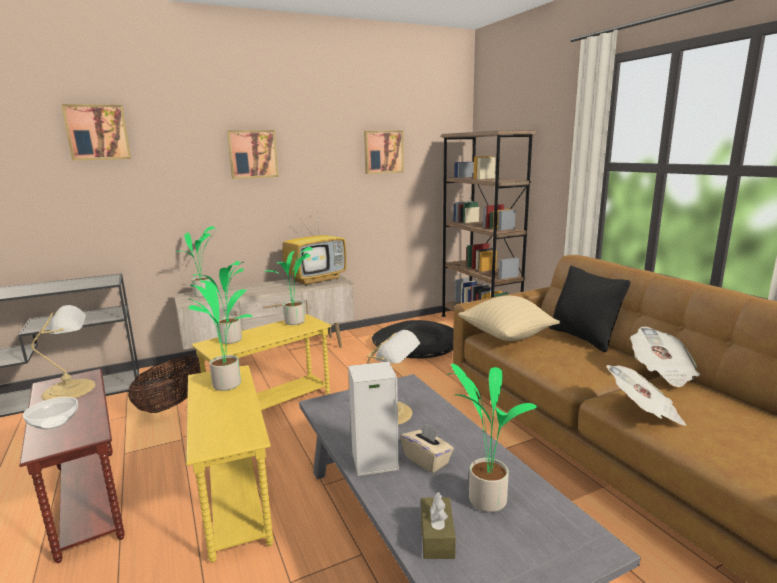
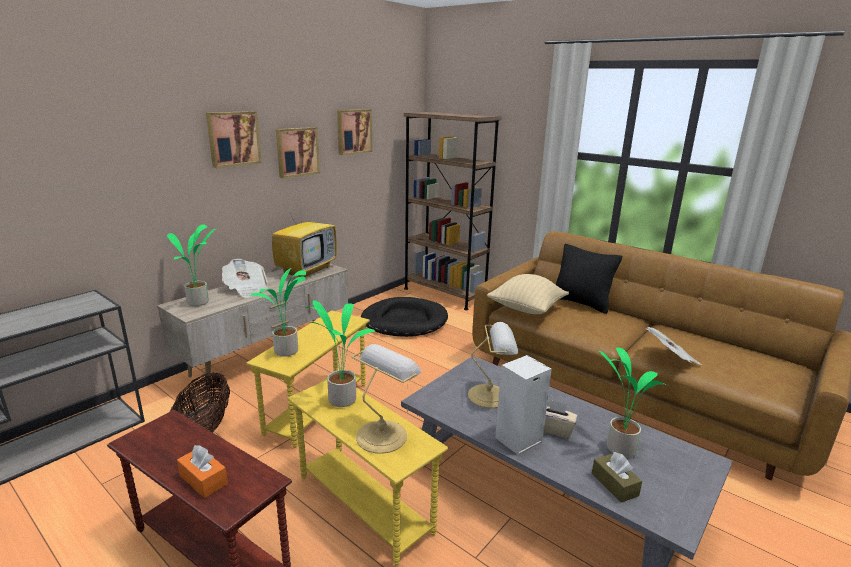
camera: 25 degrees left, 5 degrees up
(53, 422) = (203, 479): bowl -> orange tissue box
(72, 389) = (173, 440): table lamp -> table lamp (383, 434)
(97, 132) = (55, 118): picture -> picture (297, 151)
(295, 322) = (331, 321): potted plant -> none
(662, 372) = (657, 325): newspaper -> newspaper (246, 289)

